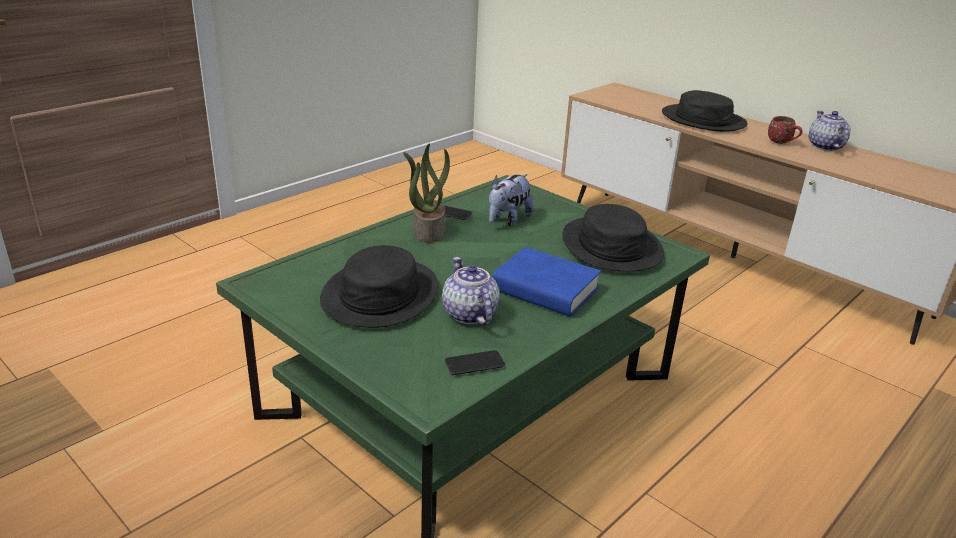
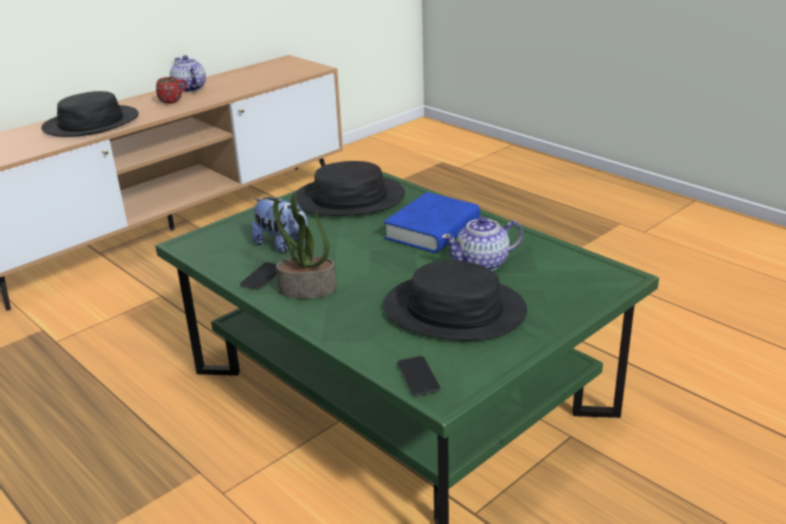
camera: 85 degrees left, 0 degrees up
(474, 363) = (561, 259): phone -> phone (418, 376)
(825, 146) = (189, 89): teapot -> teapot turned 60 degrees clockwise

